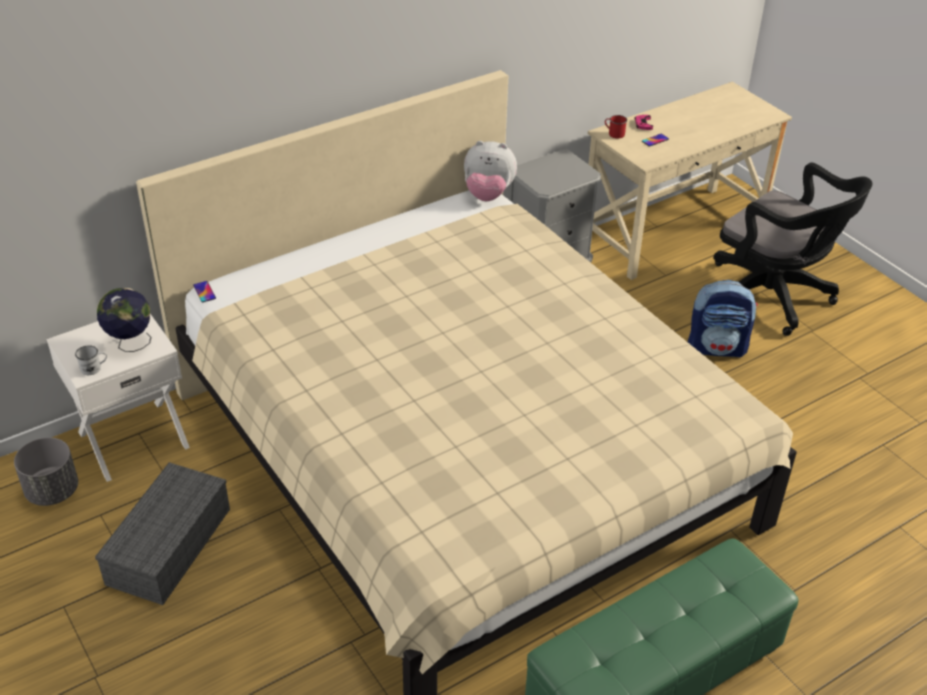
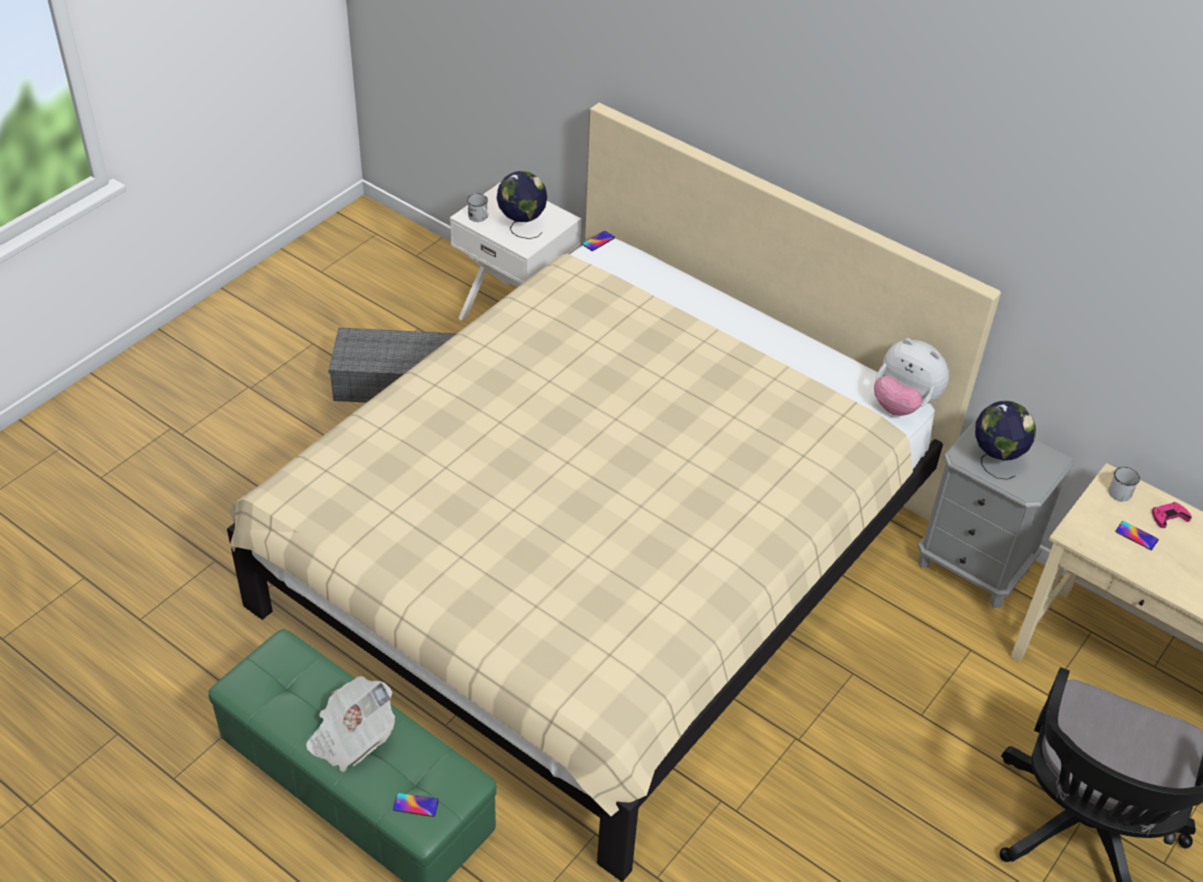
camera: 70 degrees right, 5 degrees up
(53, 491) = (434, 291): grey planter -> none
(488, 195) = (903, 404): plush toy -> plush toy turned 45 degrees counterclockwise
(556, 178) = (995, 462): none -> globe
(614, 133) = (1119, 490): red mug -> white mug
(671, 621) = (352, 737): none -> newspaper
(717, 347) = (926, 776): backpack -> none
(750, 591) = (416, 805): none -> phone

